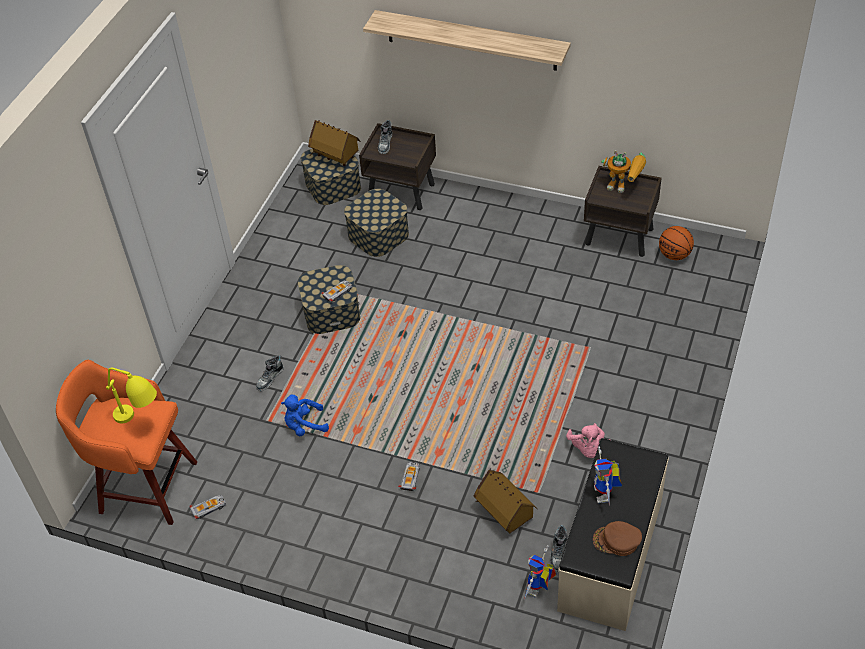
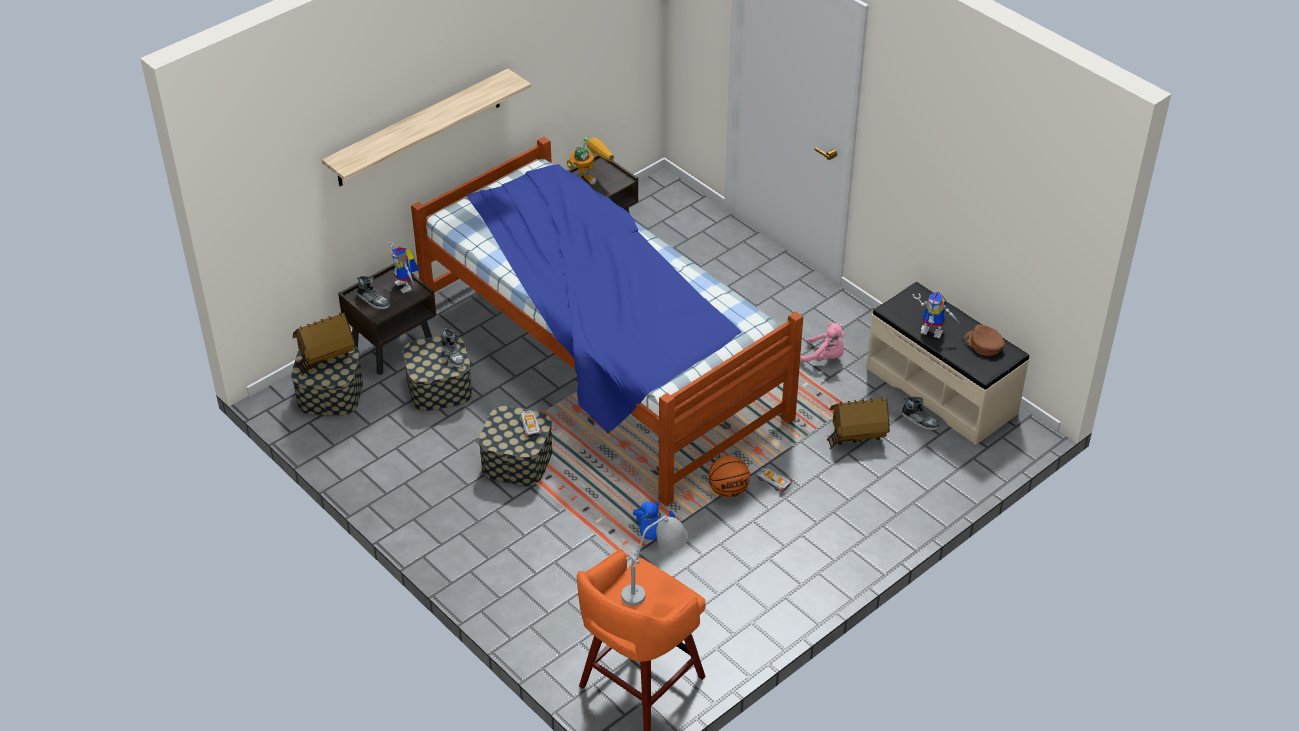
camera: 65 degrees left, 5 degrees down
(142, 423) = (655, 585): yellow table lamp -> grey table lamp
(209, 508) = (704, 640): toy car -> none
(270, 378) = (570, 538): shoe -> shoe (453, 355)
(471, 310) = (601, 363): none -> bed
(538, 590) = (948, 447): toy robot -> toy robot (407, 286)
(616, 541) = (983, 343): brown cap -> brown cap turned 105 degrees clockwise
(674, 255) = (647, 212): basketball -> basketball (728, 490)

